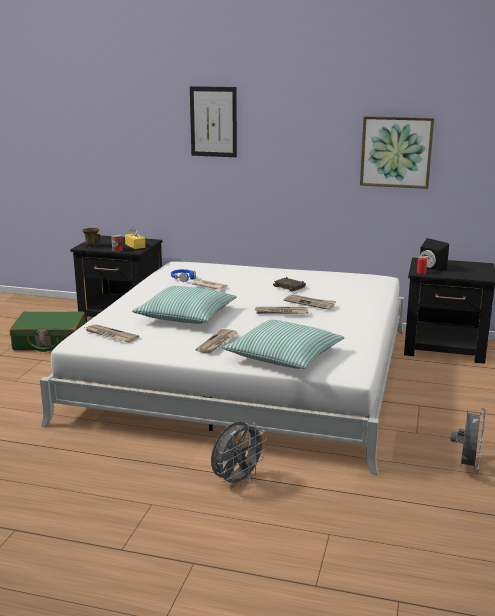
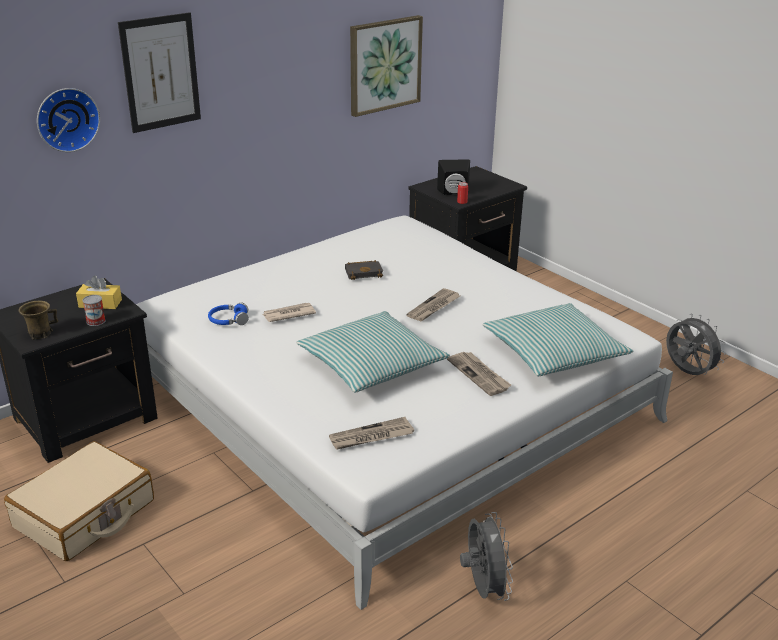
camera: 55 degrees left, 10 degrees up
(50, 341) = (85, 514): green suitcase -> beige suitcase
(154, 137) = (66, 119): none -> wall clock
(237, 480) = (619, 504): grey fan -> grey fan (483, 588)
(310, 303) = (426, 282): newspaper -> none

